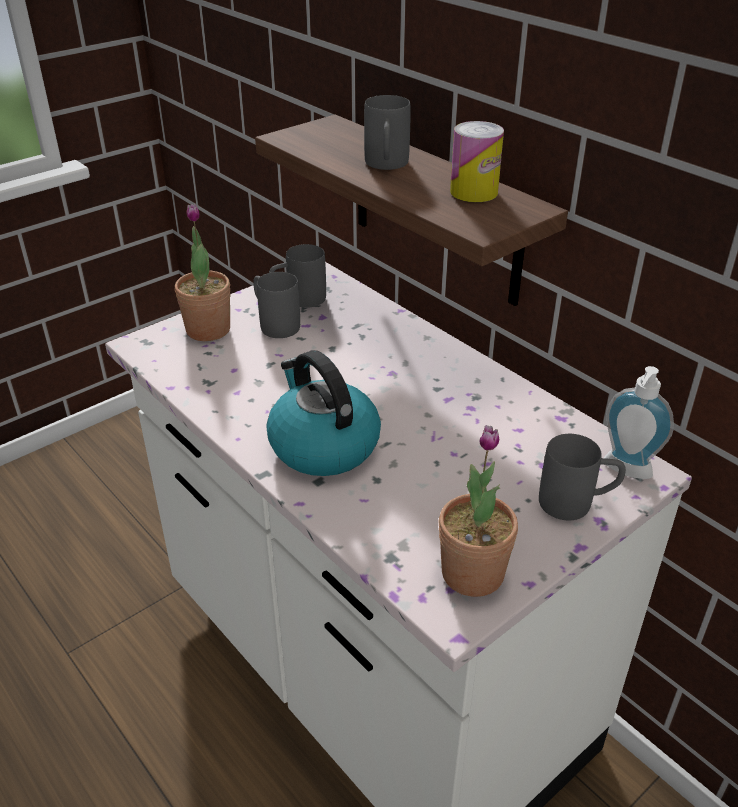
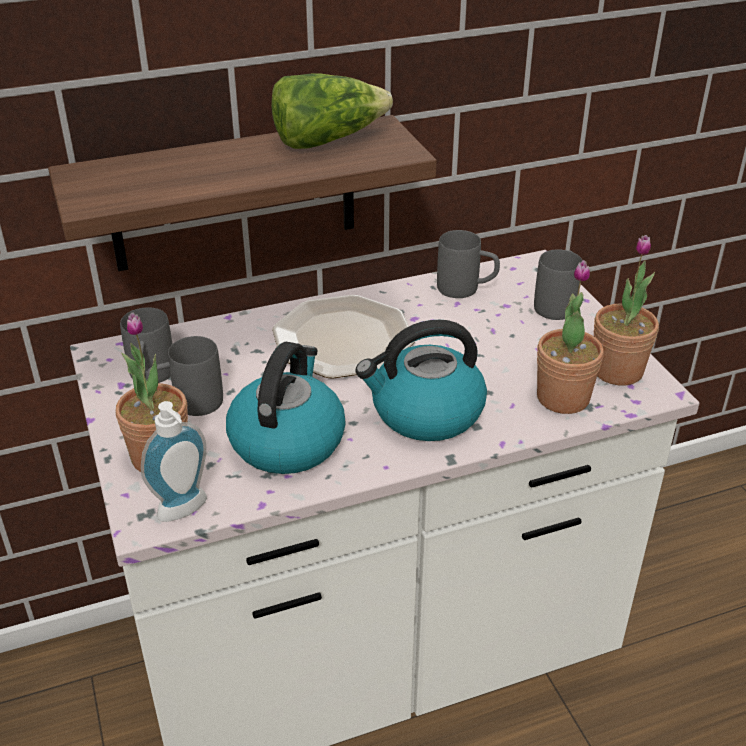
camera: 70 degrees left, 0 degrees up
(250, 380) = (287, 440): none -> kettle
(386, 166) = (229, 165): grey mug -> grey mug (466, 289)
(395, 535) = (563, 398): none -> potted plant
(406, 373) = (341, 339): none -> plate
(474, 192) = (327, 140): can -> lettuce
(625, 471) = (530, 272): soap dispenser -> soap dispenser (185, 511)

